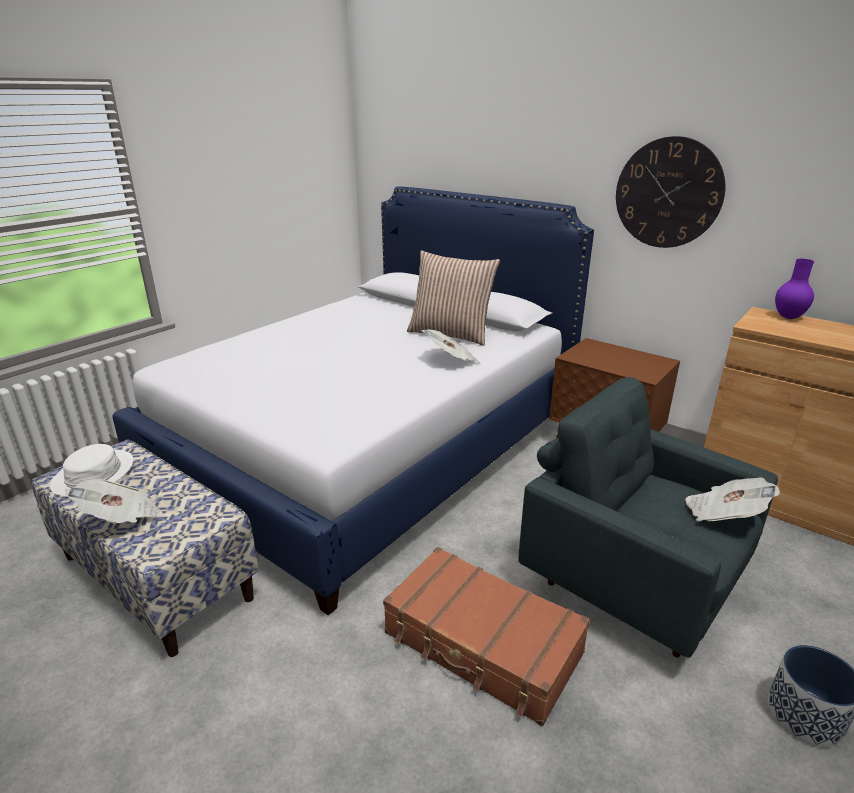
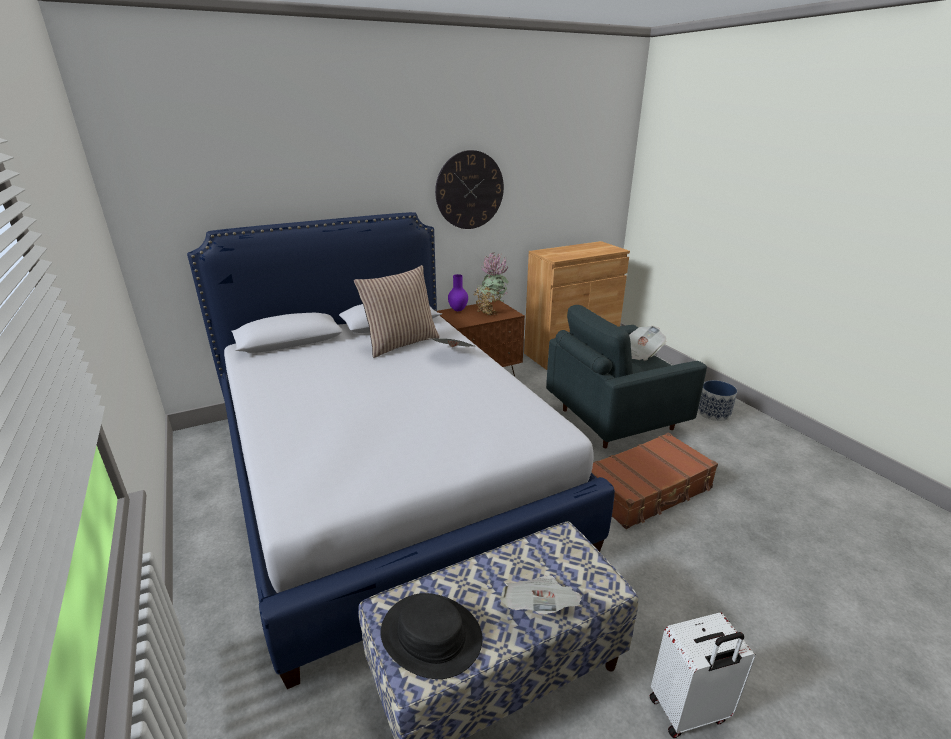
camera: 65 degrees left, 0 degrees up
(93, 474) = (431, 636): white hat -> black hat
(123, 729) = (689, 711): none -> white suitcase
(630, 364) = (490, 312): none -> potted plant
(787, 317) = (551, 250): purple vase -> purple vase (457, 310)

